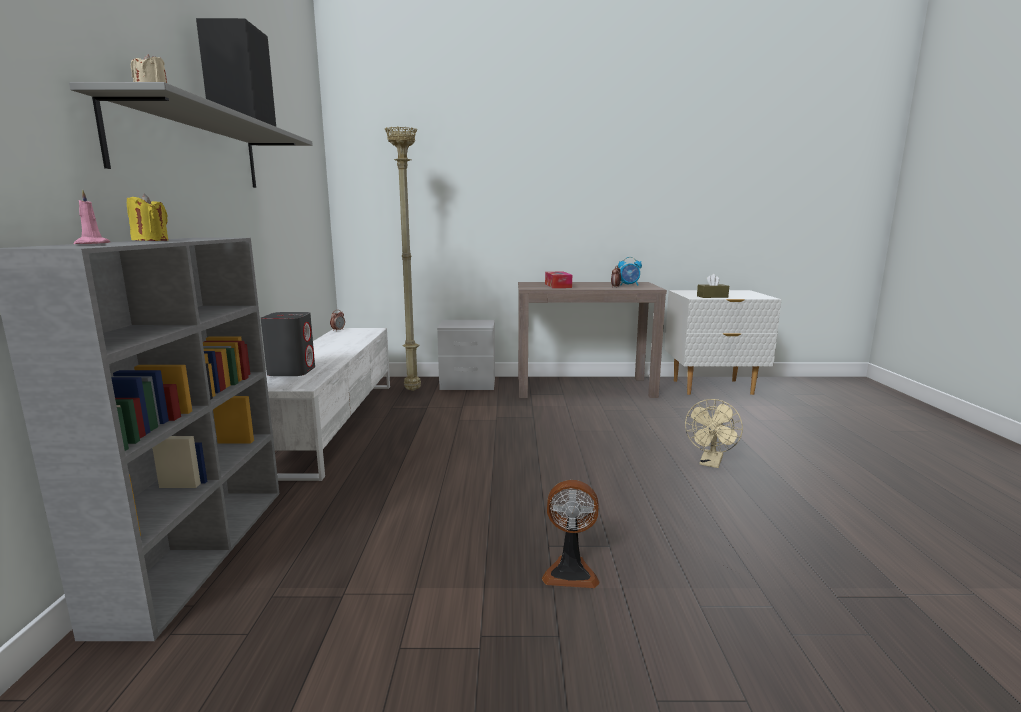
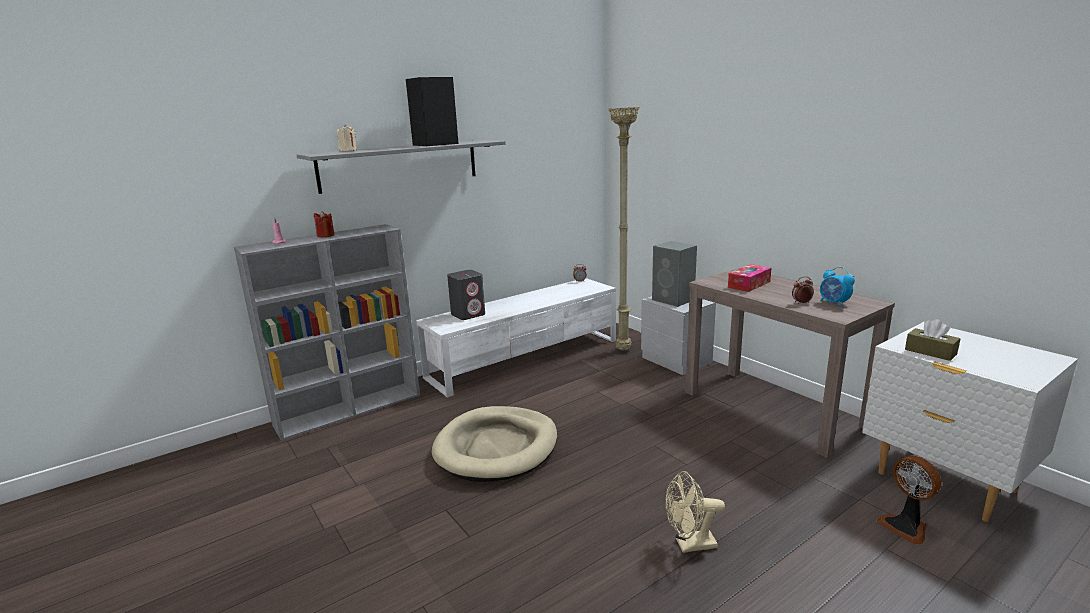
camera: 55 degrees right, 5 degrees up
(151, 240) = (325, 235): yellow candle -> red candle
(463, 323) = (674, 300): none -> grey speaker
(475, 486) = (497, 447): none -> beige dog bed
(570, 572) = (420, 531): fan -> fan (905, 526)

